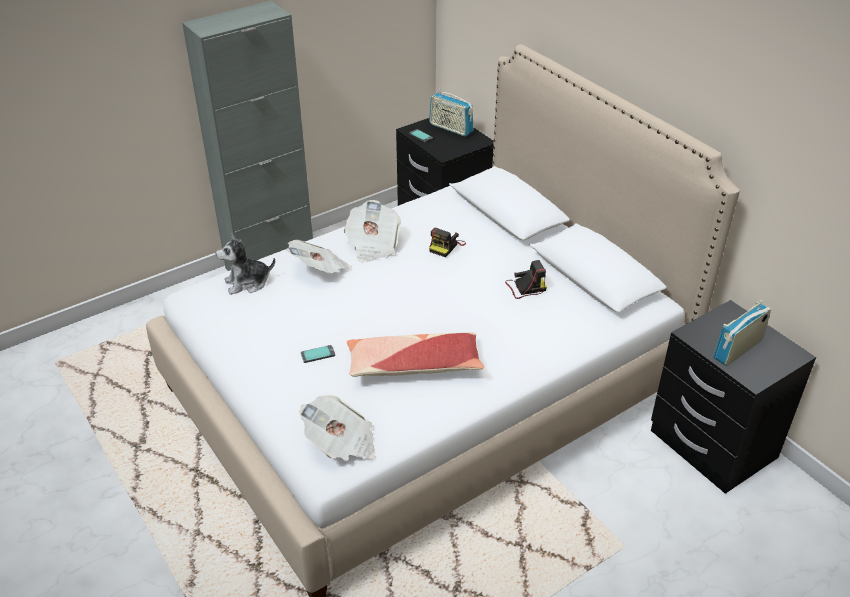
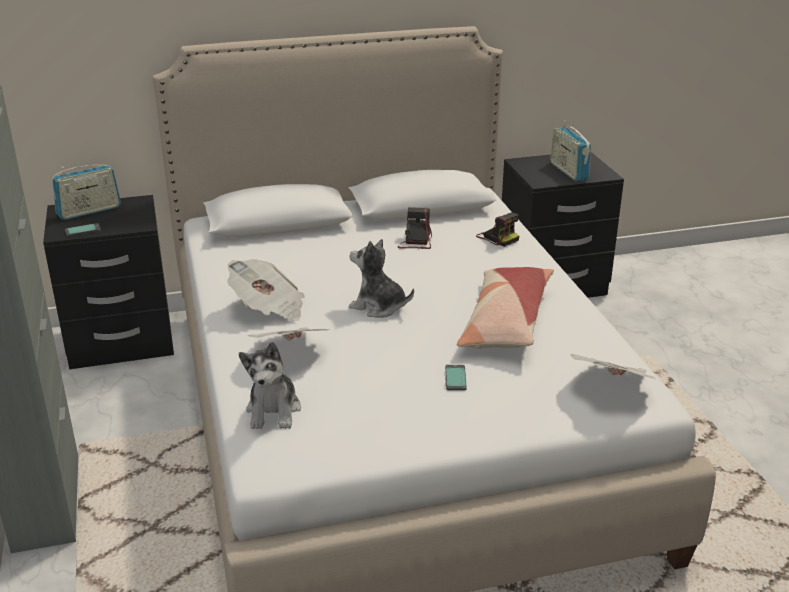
camera: 70 degrees left, 10 degrees down
(400, 294) = (378, 306): none -> plush toy
(446, 246) = (311, 266): camera -> camera (497, 237)

